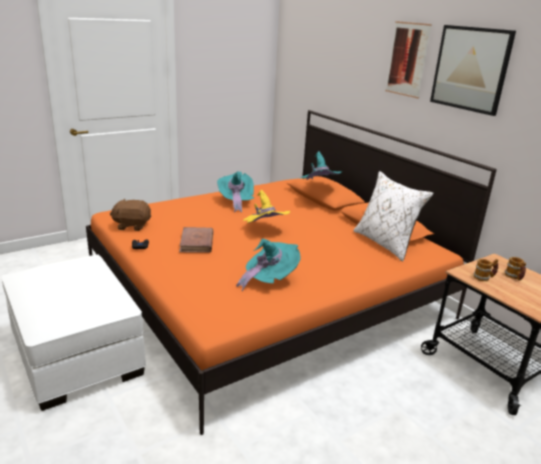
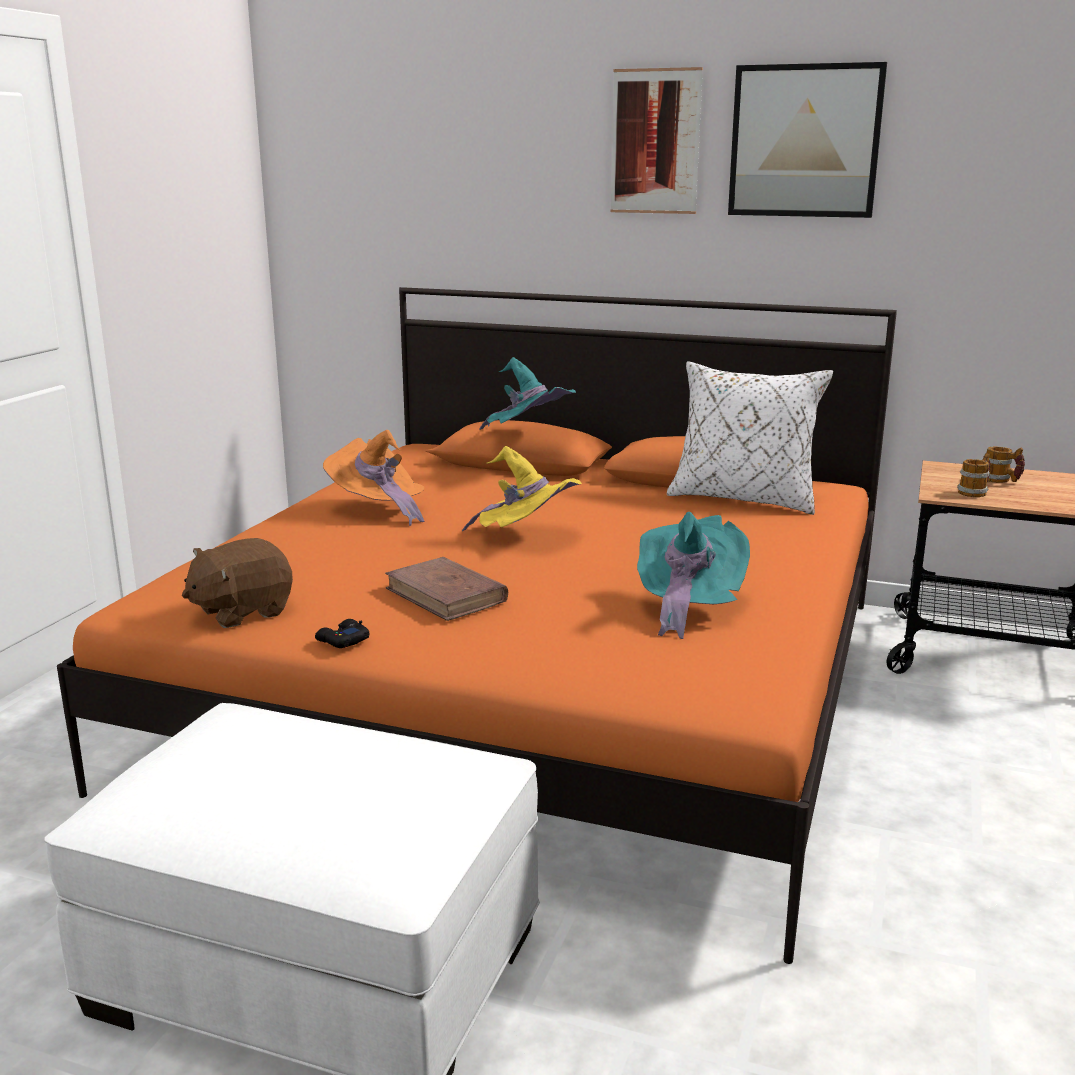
camera: 35 degrees left, 5 degrees down
(236, 202) = (378, 509): turquoise hat -> orange hat

